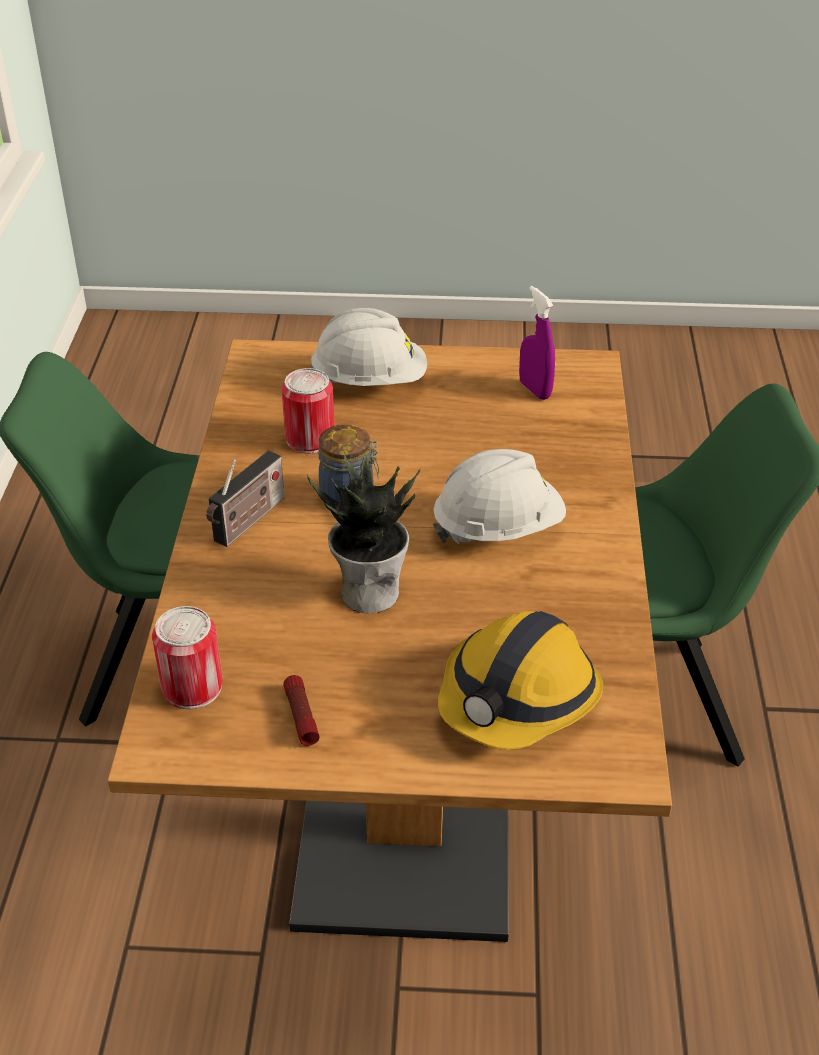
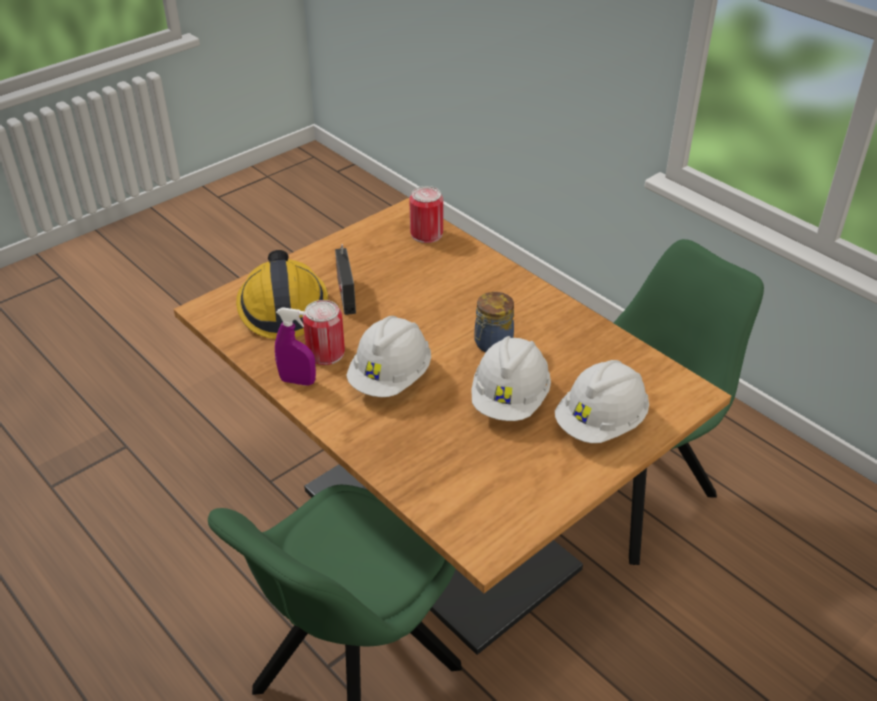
camera: 135 degrees right, 0 degrees up
(247, 522) = (517, 301): radio -> radio (345, 293)
(301, 716) = (368, 250): flashlight -> none
(310, 439) = (566, 361): can -> can (326, 353)
(370, 591) = (410, 308): potted plant -> none
(414, 440) = (510, 399): none -> white hard hat
(535, 390) = (493, 493): purple spray bottle -> purple spray bottle (297, 381)

